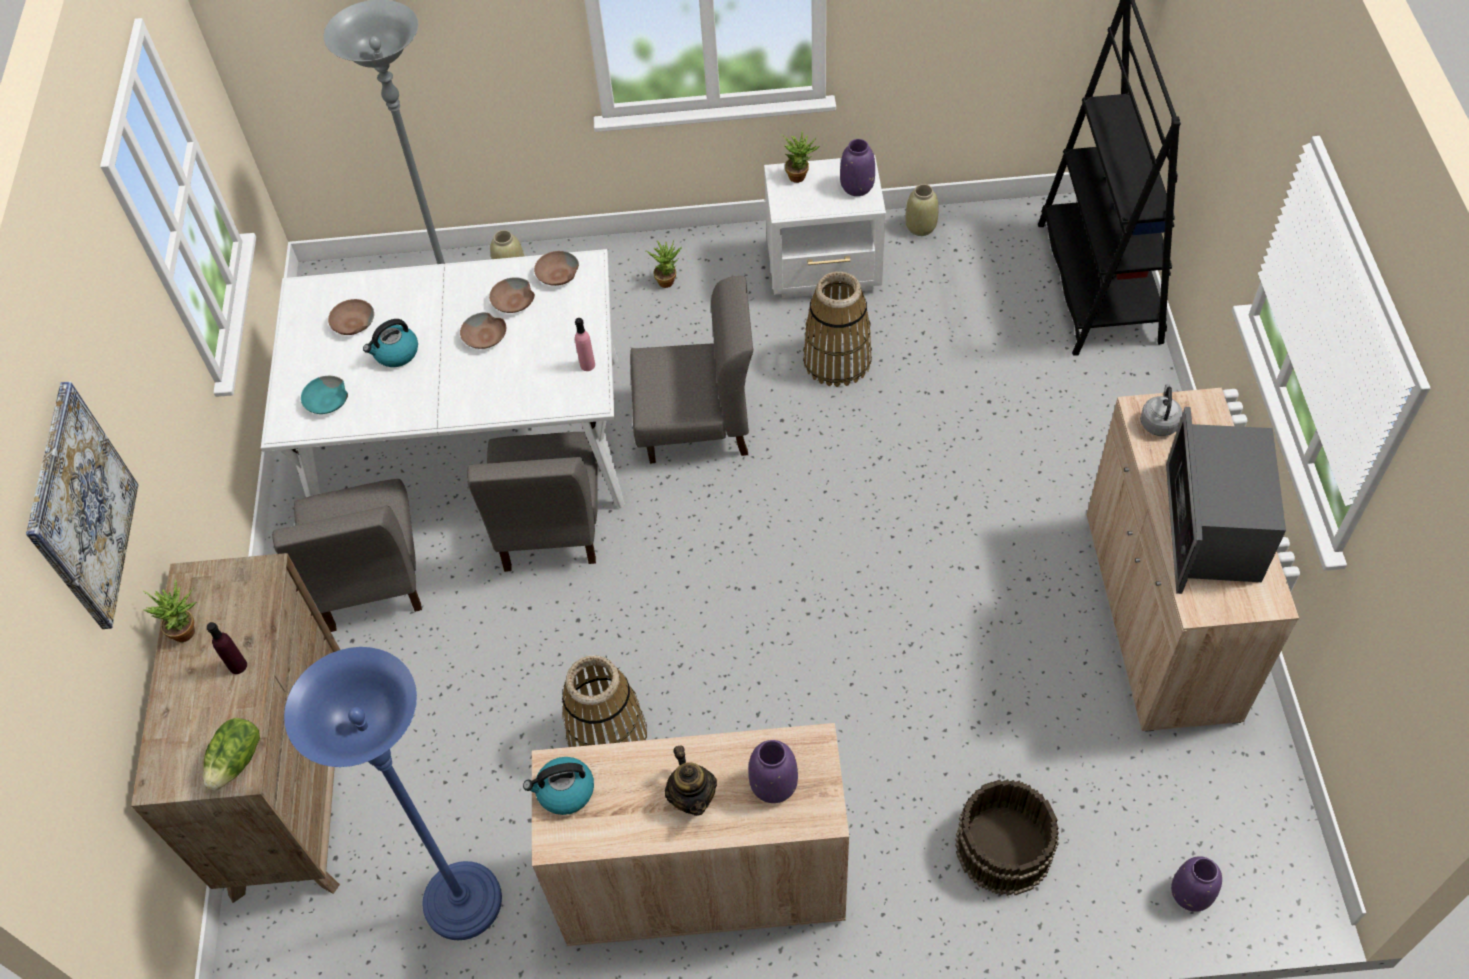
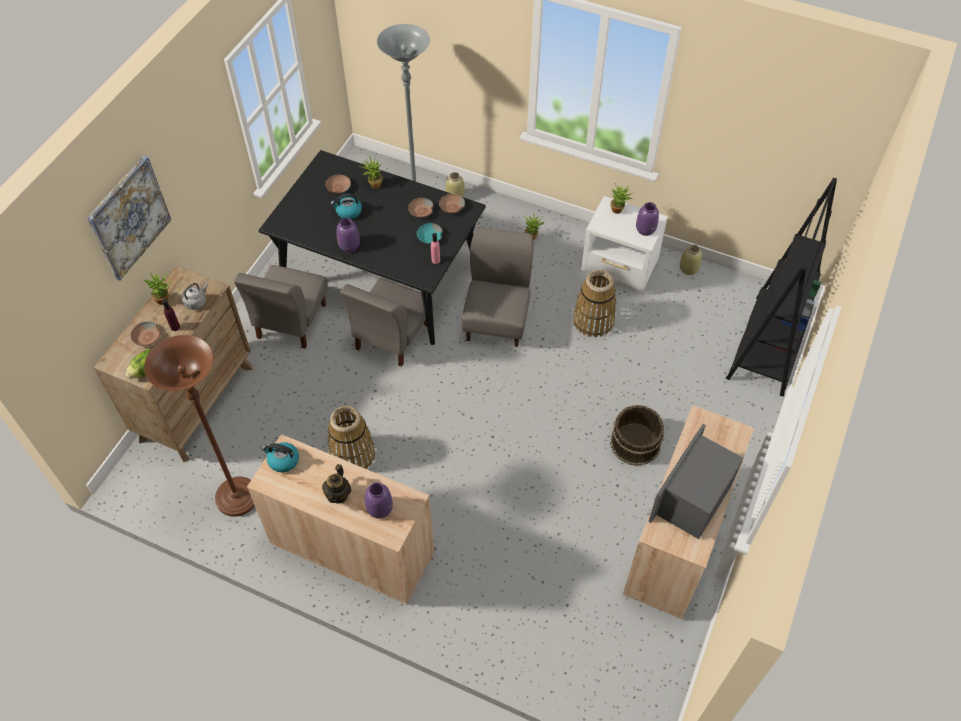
camera: 25 degrees right, 0 degrees up
(327, 401) = (302, 221): turquoise bowl -> turquoise bowl (429, 237)
(408, 294) = (373, 184): none -> potted plant
(463, 902) = (237, 498): blue floor lamp -> brown floor lamp
(471, 444) = (379, 277): white dining table -> black dining table
(485, 337) = (396, 223): brown bowl -> brown bowl (147, 337)
(696, 425) = (497, 320): grey chair -> grey chair turned 105 degrees counterclockwise
(1002, 848) = (509, 613): brown bucket -> brown bucket (634, 442)
(1159, 422) = (705, 429): grey kettle -> grey kettle (196, 302)
(1191, 893) = (591, 689): purple vase -> purple vase (349, 245)

